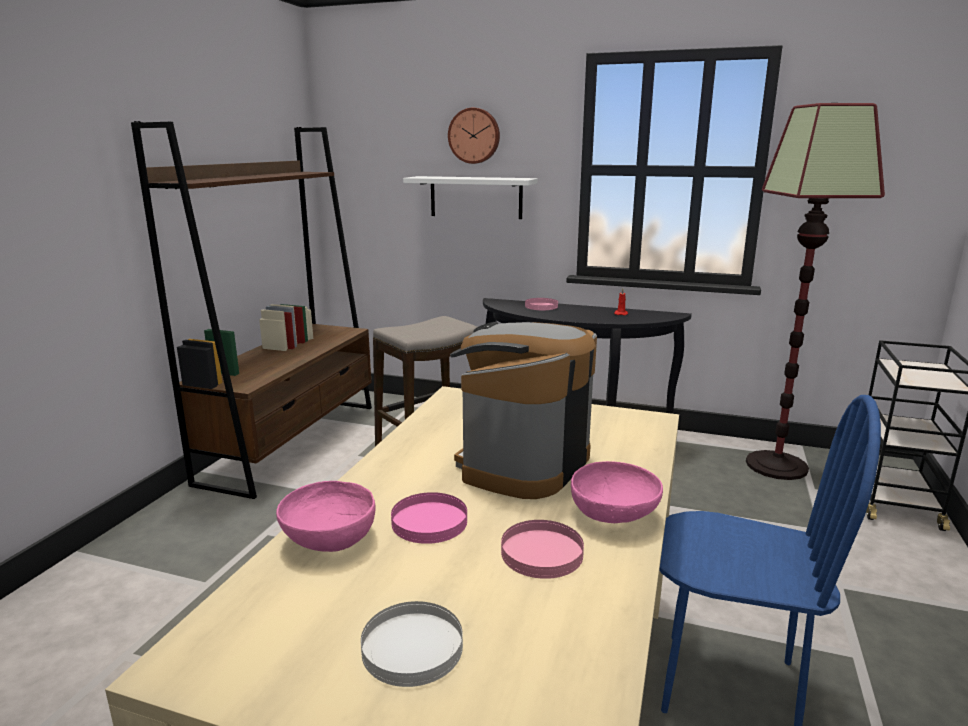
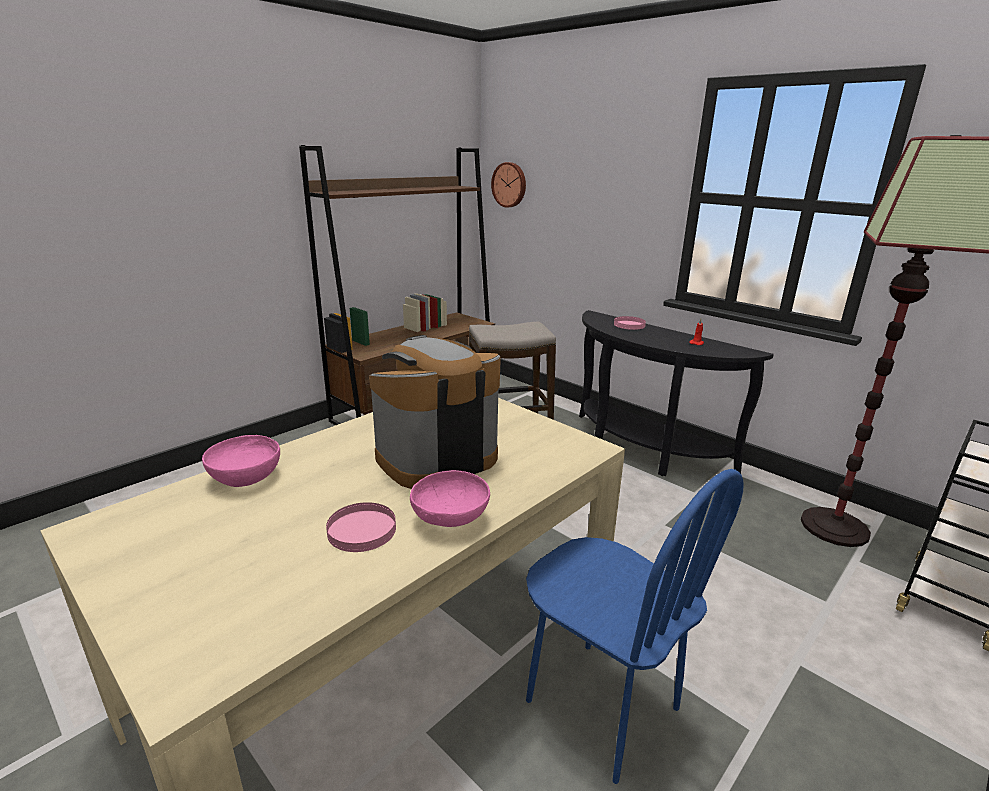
camera: 25 degrees right, 5 degrees up
(413, 647) = (204, 565): white plate -> none
(429, 522) = (318, 484): pink plate -> none
(474, 136) = (600, 159): wall clock -> wall clock (510, 185)
(476, 197) = (596, 217): white shelf -> none

